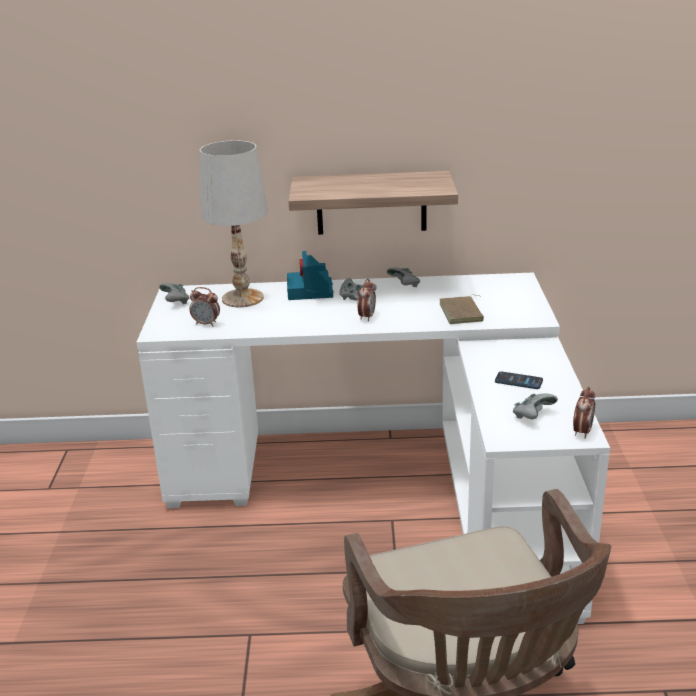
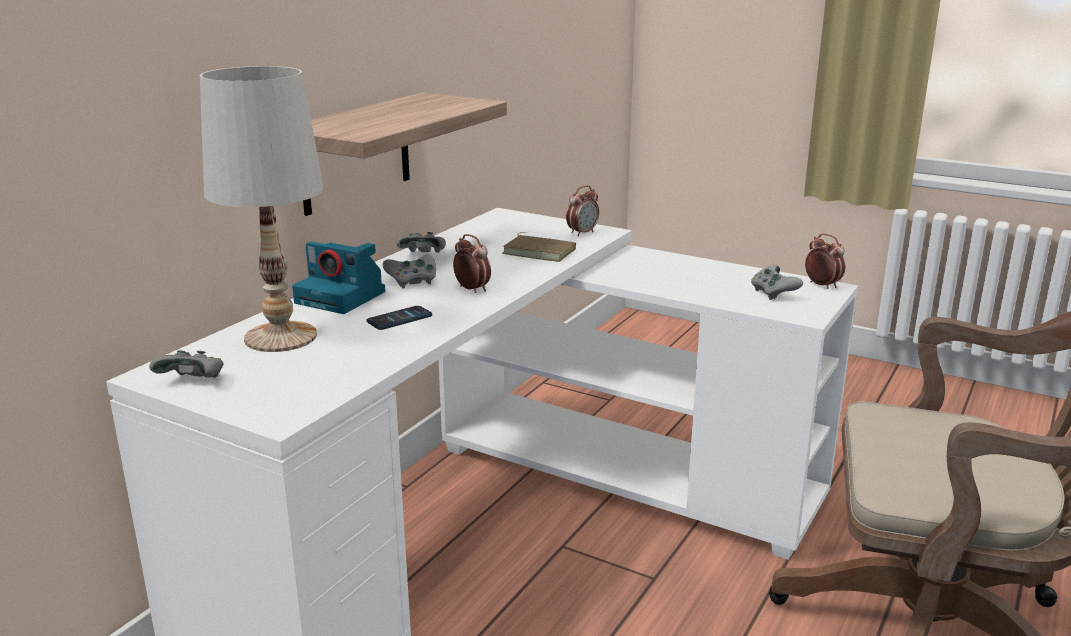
camera: 60 degrees left, 5 degrees down
(206, 324) = (317, 377): alarm clock -> alarm clock (582, 233)
(518, 381) = (697, 280): phone -> phone (399, 319)

